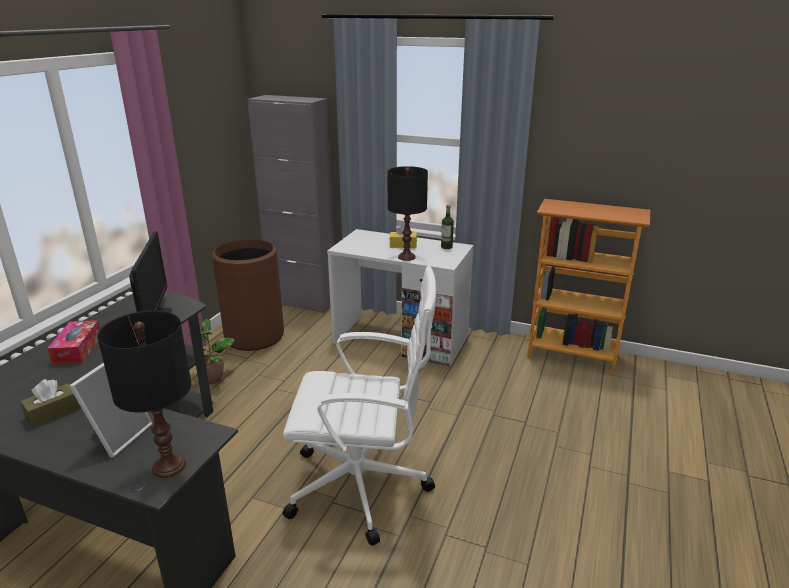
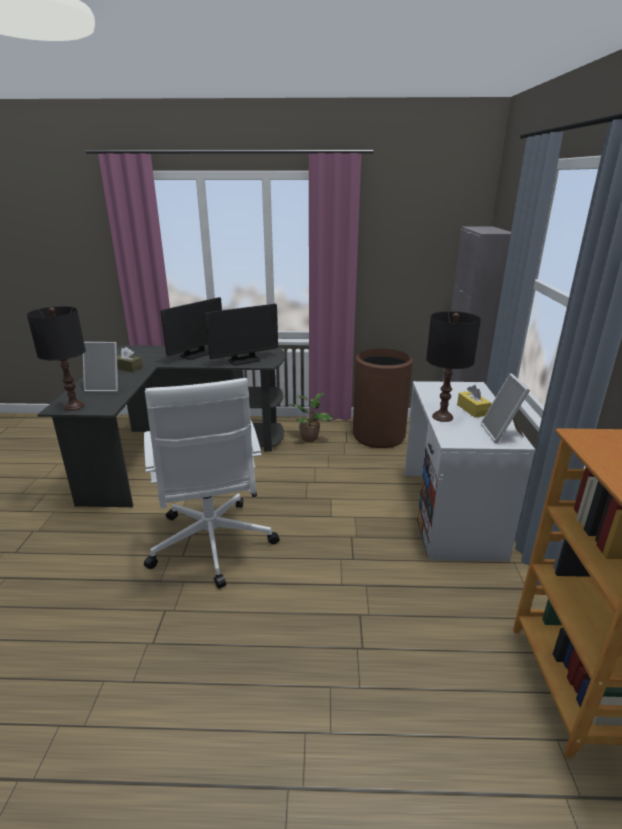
camera: 70 degrees right, 0 degrees up
(77, 349) = (196, 354): tissue box -> monitor
(446, 247) = (502, 433): bottle -> picture frame

